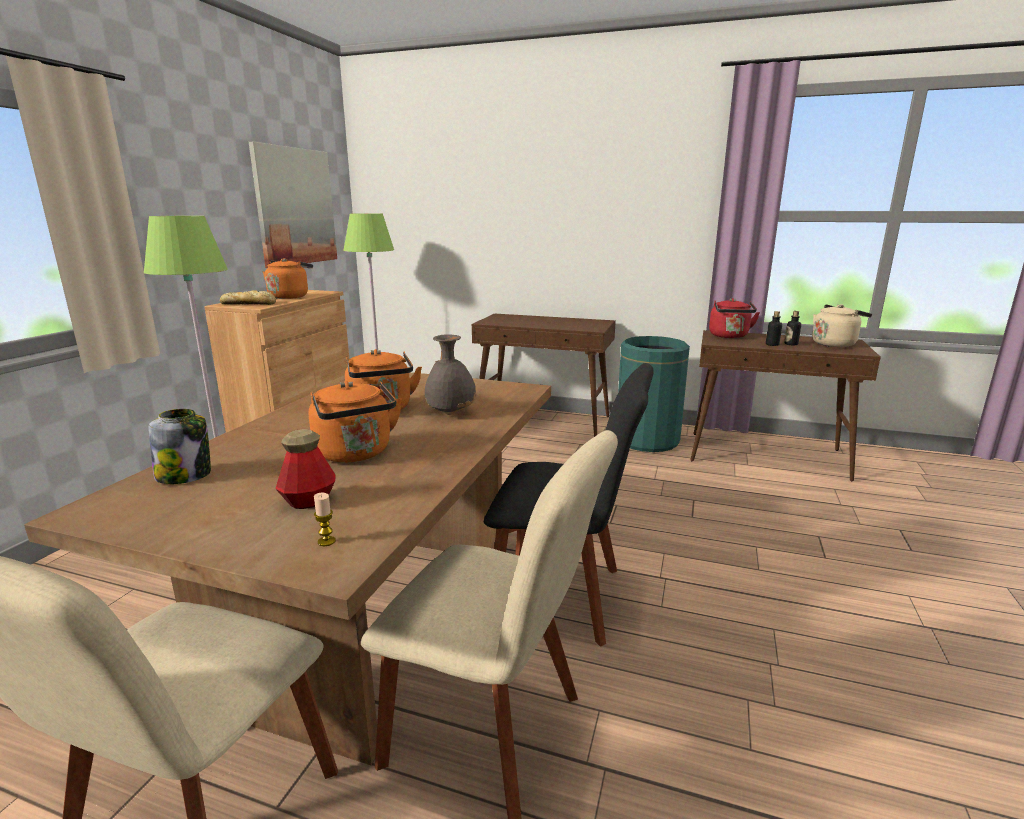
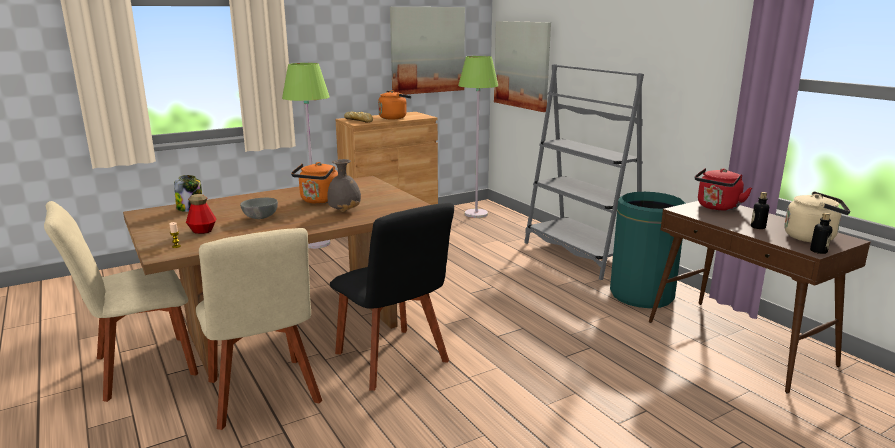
camera: 40 degrees right, 0 degrees up
(356, 454) = (259, 218): orange kettle -> grey bowl
(409, 224) = (522, 65): none -> picture
(543, 420) = (580, 254): brown console table -> grey bookcase
(772, 344) = (734, 223): bottle -> bottle (818, 251)

